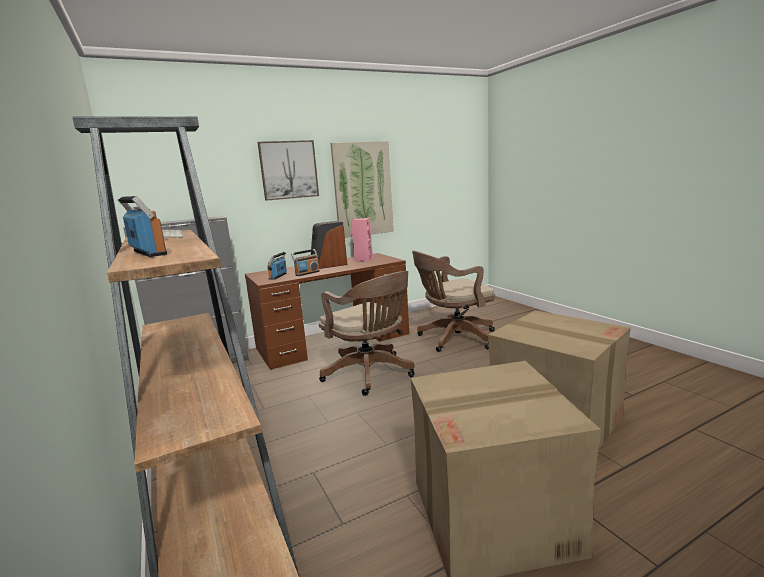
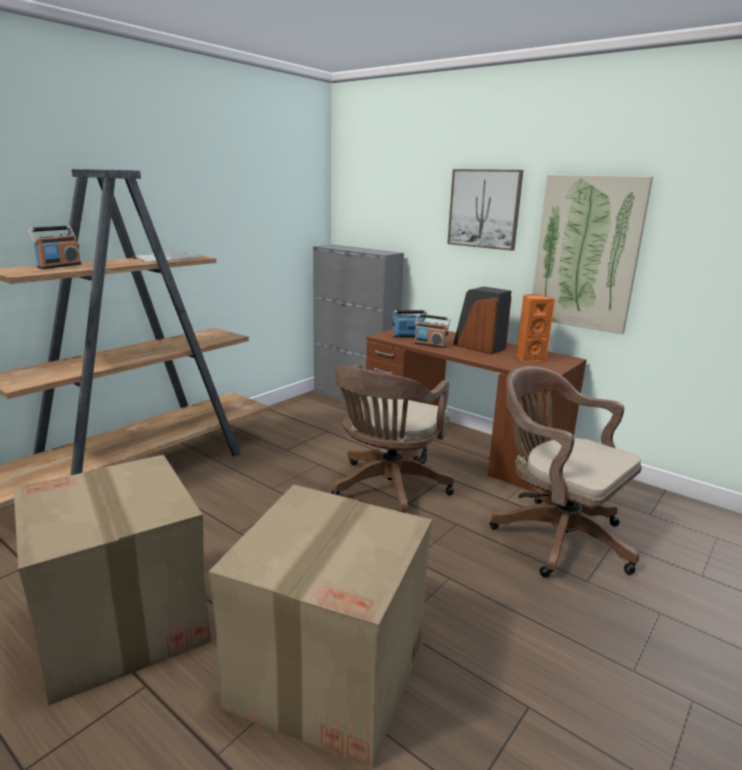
camera: 65 degrees right, 5 degrees up
(363, 259) = (529, 358): pink speaker -> orange speaker

